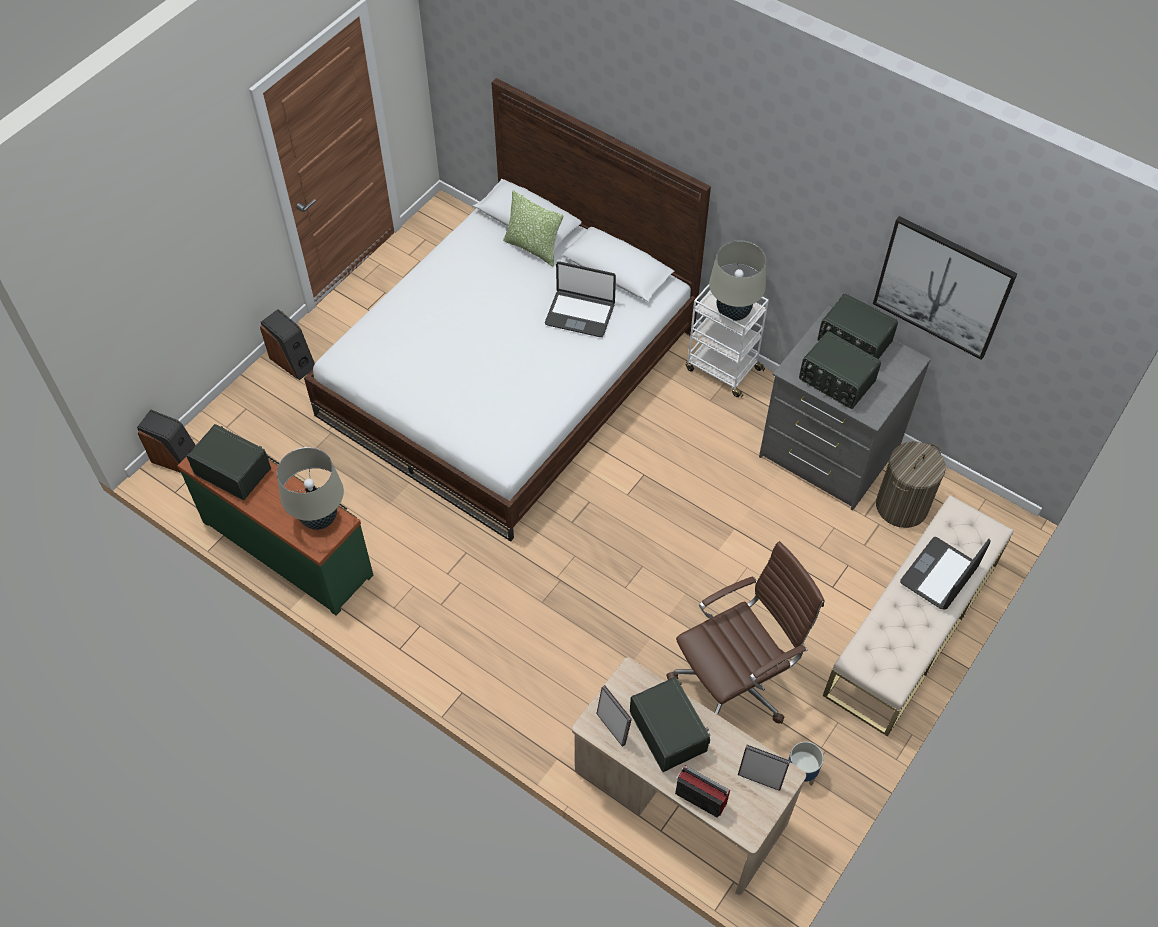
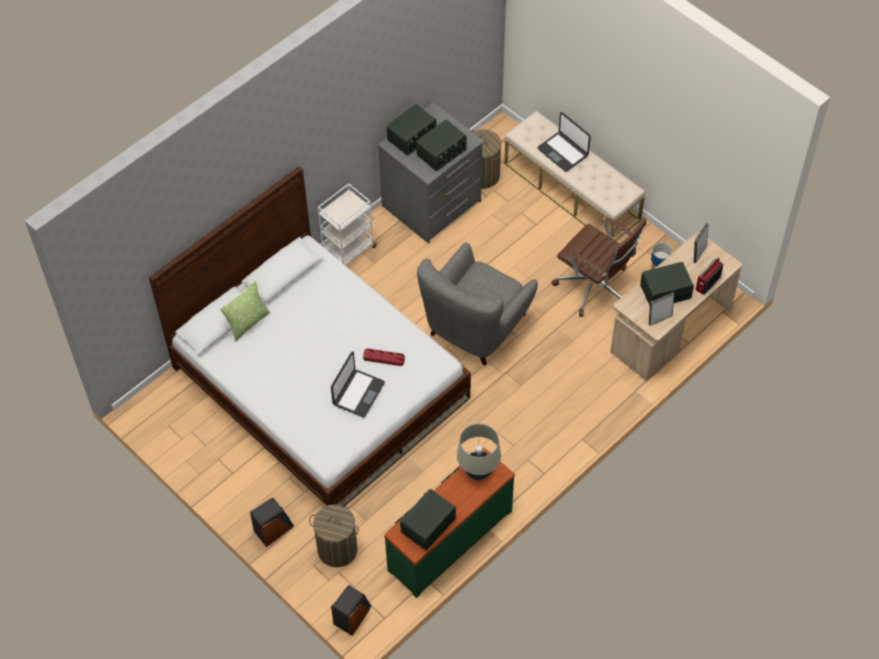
camera: 80 degrees left, 0 degrees up
(268, 428) = (337, 549): none -> laundry basket
(502, 395) = (384, 358): none -> red tray
(580, 314) = (320, 302): laptop -> laptop (358, 393)
(629, 533) = (475, 327): none -> grey armchair
(733, 312) = (348, 208): beige table lamp -> none
(735, 681) = (595, 287): brown office chair -> brown office chair turned 150 degrees clockwise
(942, 287) = (425, 61): picture -> none

